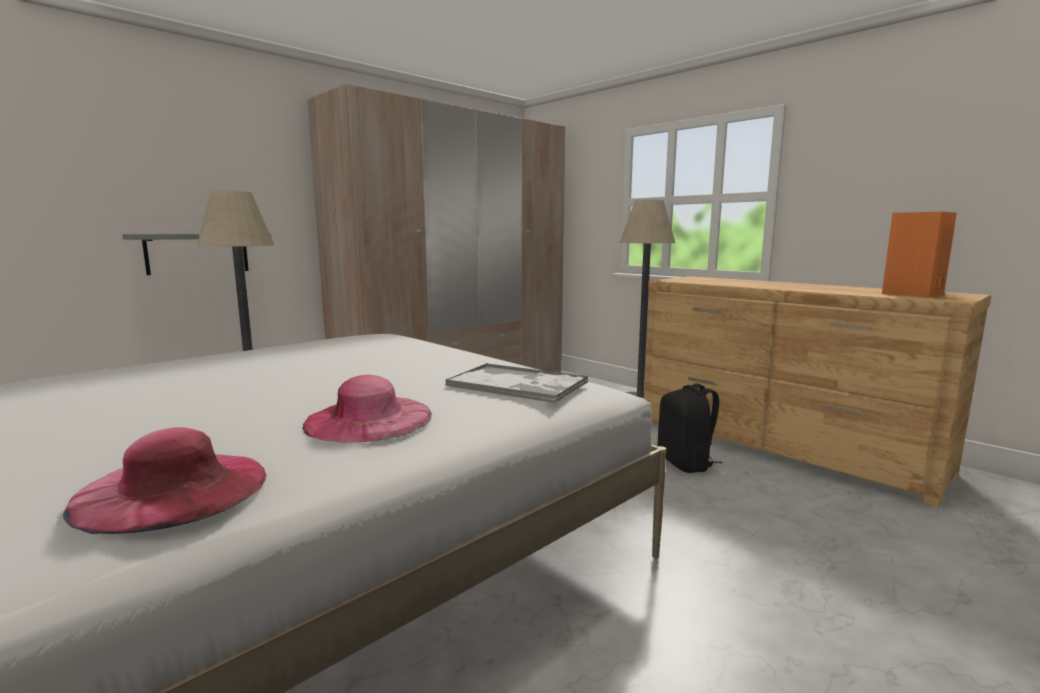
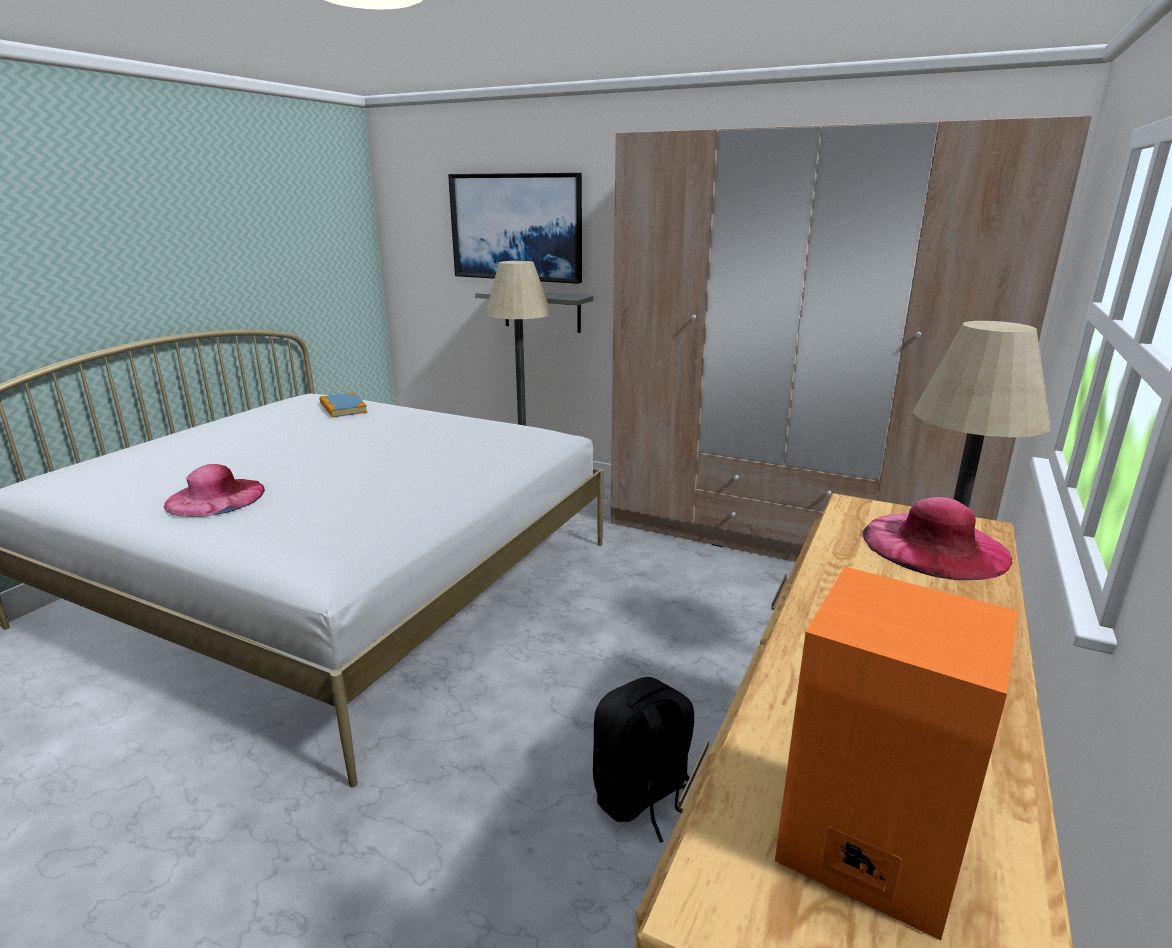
camera: 70 degrees right, 10 degrees up
(115, 373) = (343, 408): none -> book
(153, 164) = (516, 227): none -> picture
(173, 489) = (105, 485): pink hat -> pink hat (935, 545)
(518, 384) = (318, 529): tray -> none

